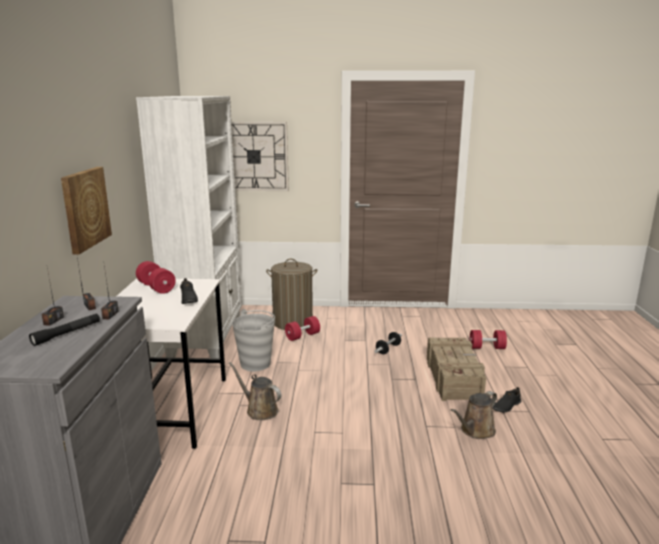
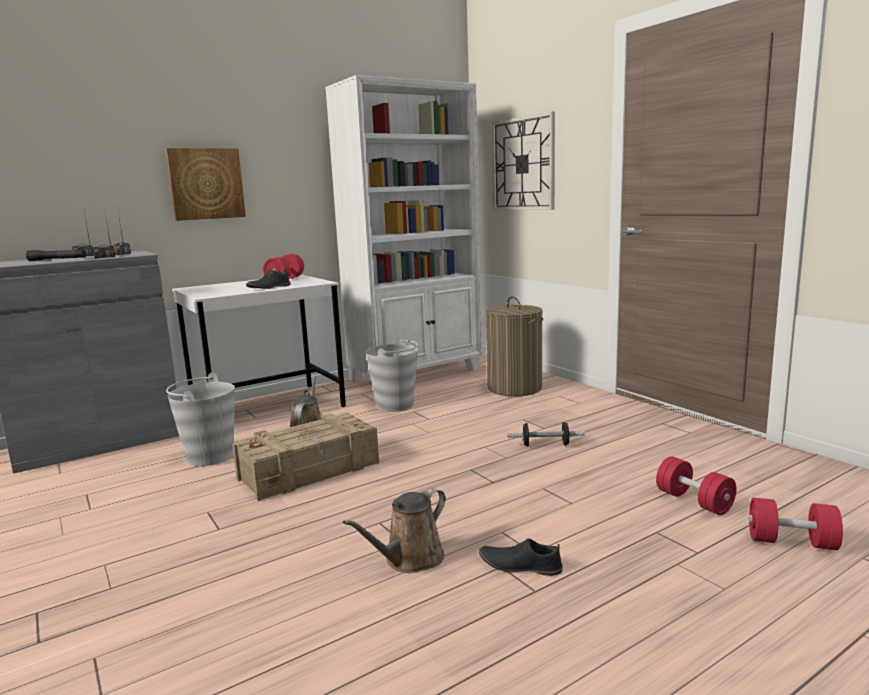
camera: 55 degrees right, 5 degrees down
(236, 461) = (209, 456): none -> grey bucket
(302, 336) = (491, 401): red dumbbell -> red dumbbell (791, 542)
(453, 378) = (542, 504): crate -> crate (310, 471)
(475, 431) = (410, 560): brown watering can -> brown watering can turned 60 degrees counterclockwise

